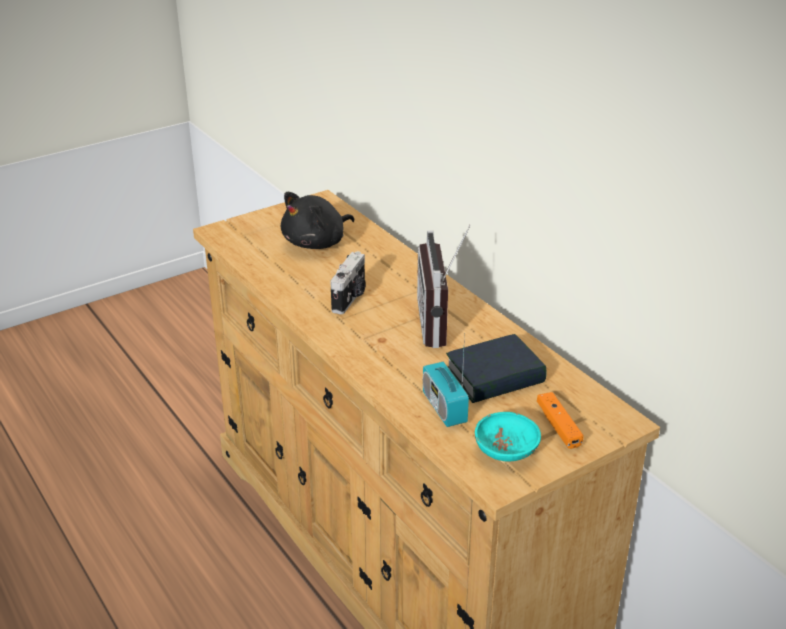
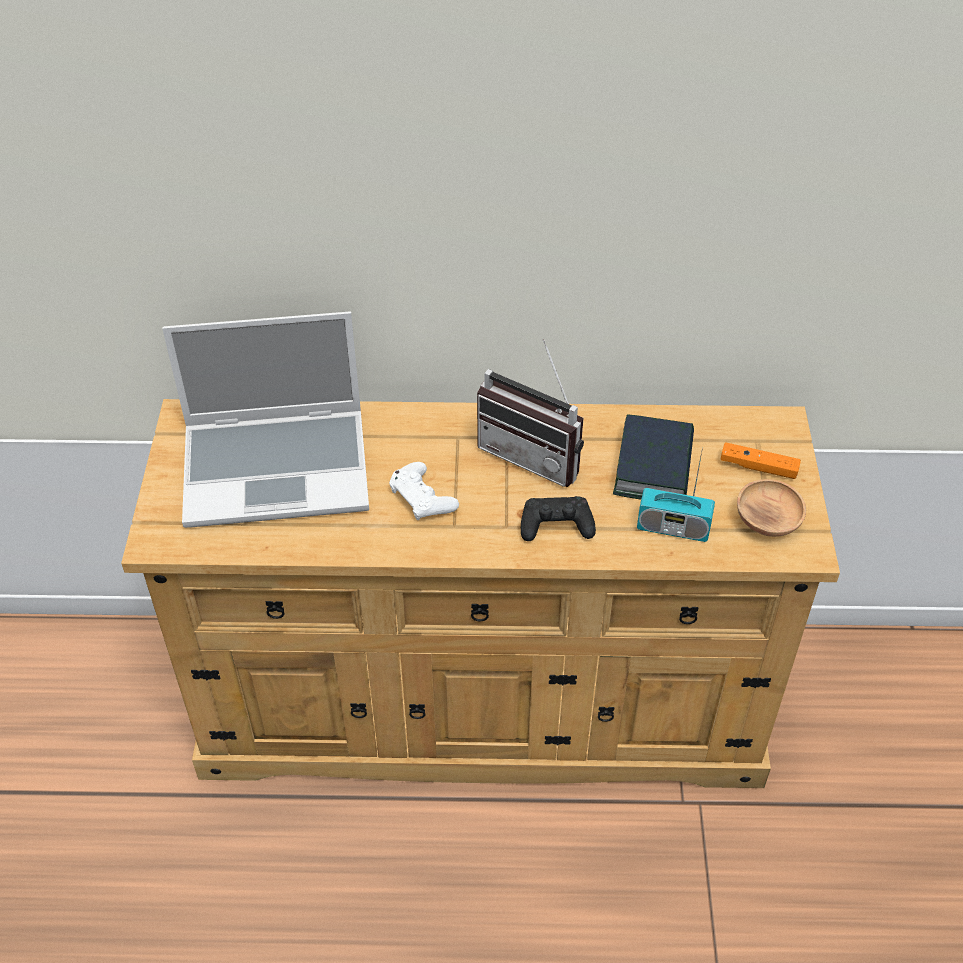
camera: 55 degrees left, 15 degrees up
(317, 243) = (279, 468): black plush toy -> laptop
(350, 298) = (422, 498): camera -> white game controller
(387, 357) = (556, 525): none -> black game controller
(506, 451) = (767, 521): turquoise bowl -> brown bowl

